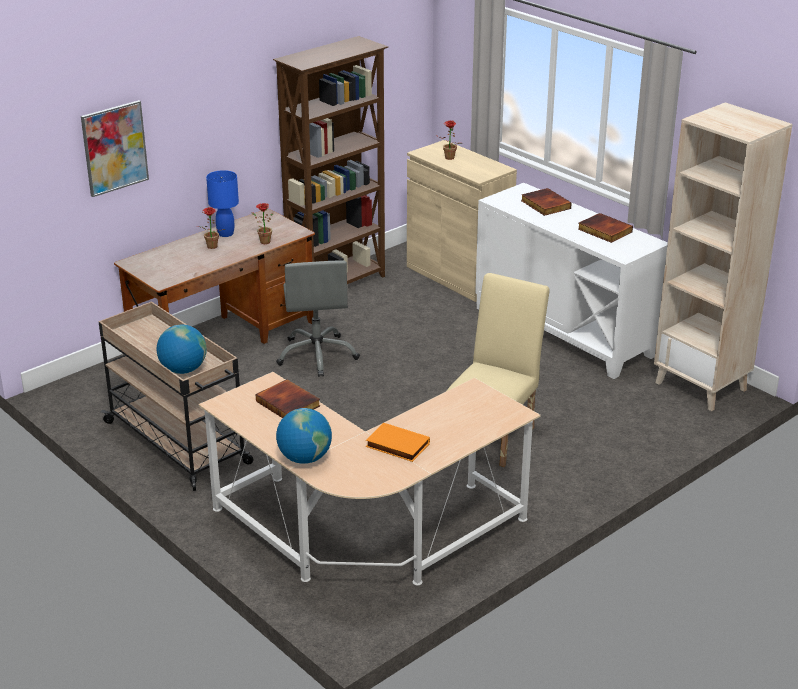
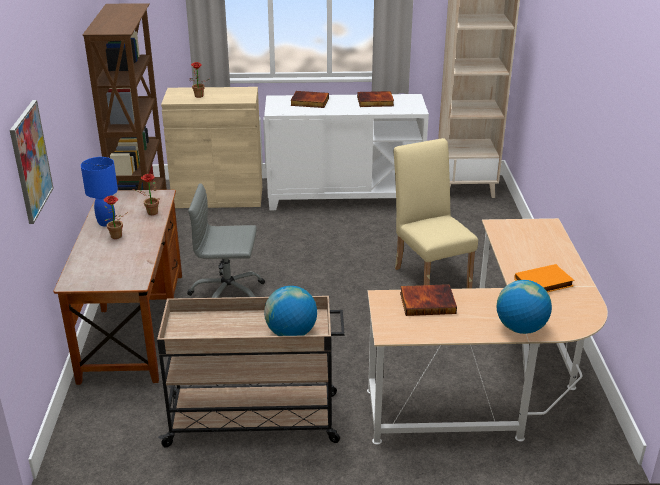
camera: 50 degrees left, 0 degrees up
(317, 355) = (228, 295): grey office chair -> grey office chair turned 150 degrees clockwise

